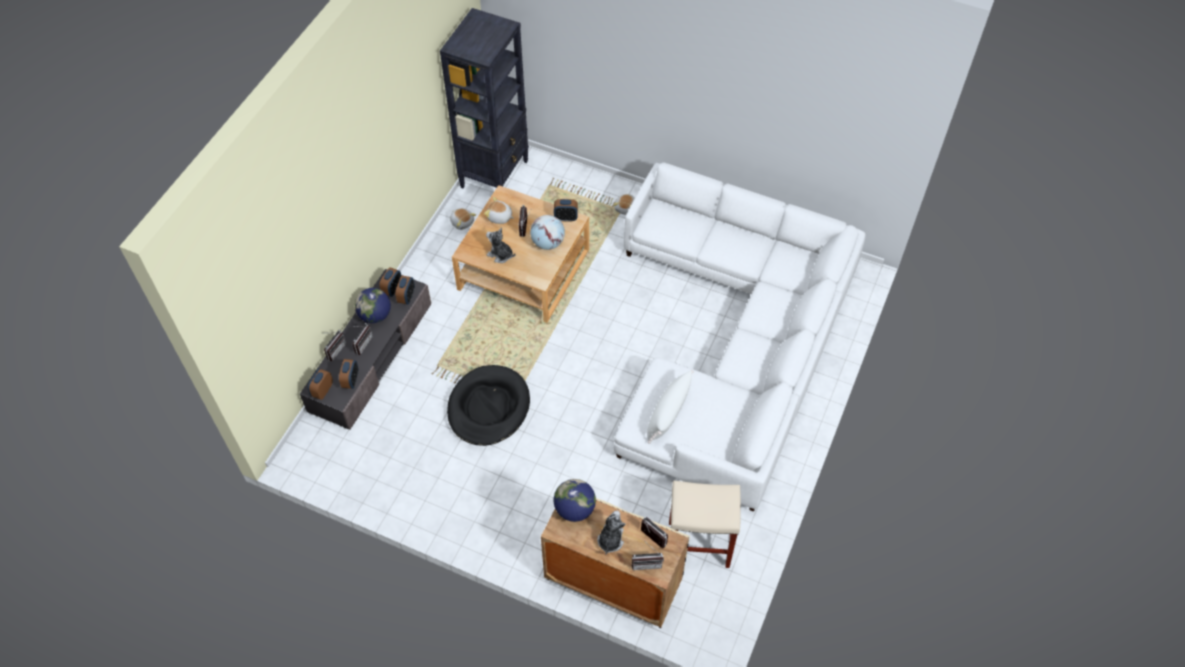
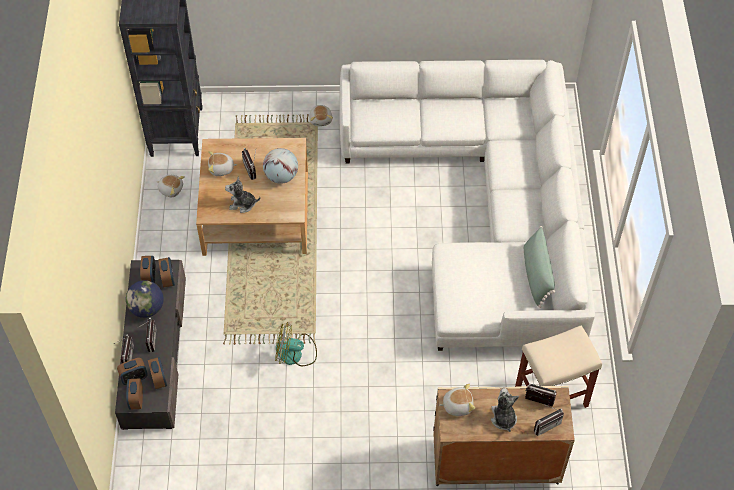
camera: 25 degrees left, 0 degrees up
(488, 407) = (295, 353): black dog bed -> fan
(566, 218) = (285, 147): alarm clock -> alarm clock (134, 378)
(574, 509) = (457, 405): globe -> plush toy
(668, 414) = (475, 290): white pillow -> none
(734, 422) = (536, 275): none -> green pillow

